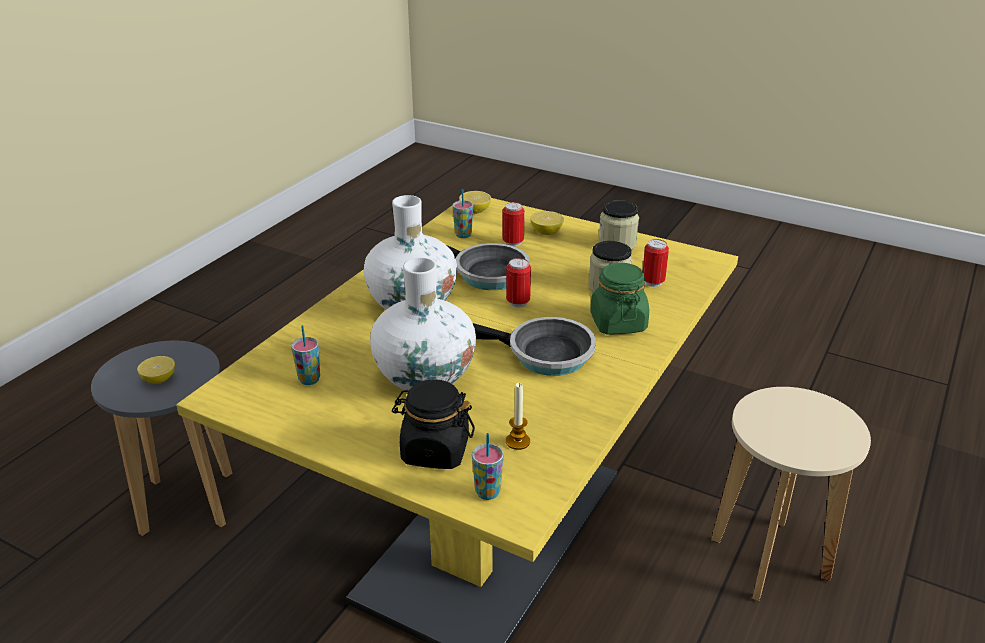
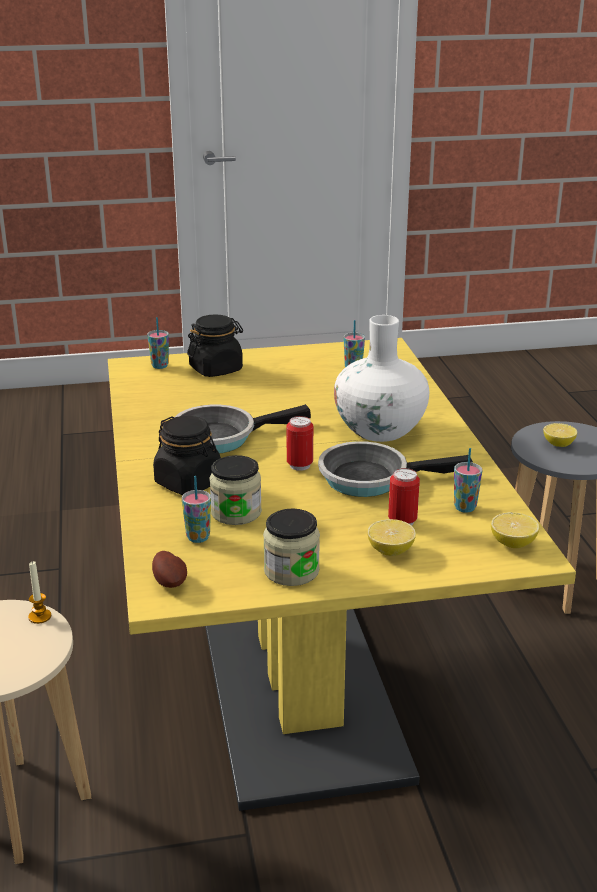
camera: 140 degrees right, 5 degrees down
(425, 377) = (283, 395): white vase -> none
(517, 441) = (171, 389): candle -> candle (40, 617)
(618, 323) = (189, 483): green jar -> black jar
(653, 282) = (198, 537): can -> cup
(696, 264) = (170, 582): none -> potato

